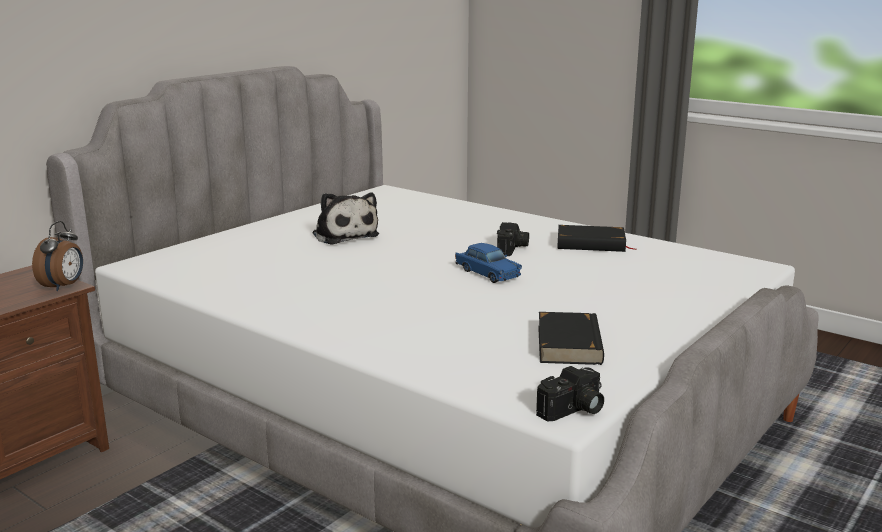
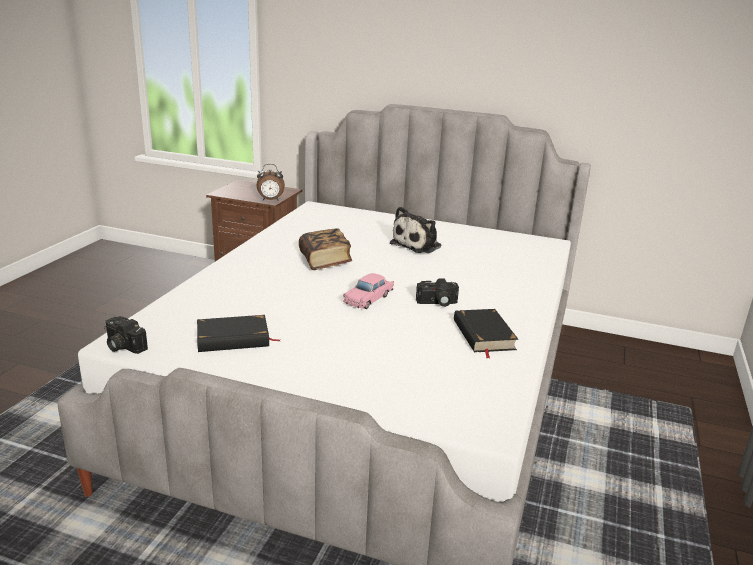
camera: 70 degrees right, 5 degrees up
(358, 280) = (325, 261): none -> book
(487, 273) = (369, 299): blue toy car -> pink toy car

